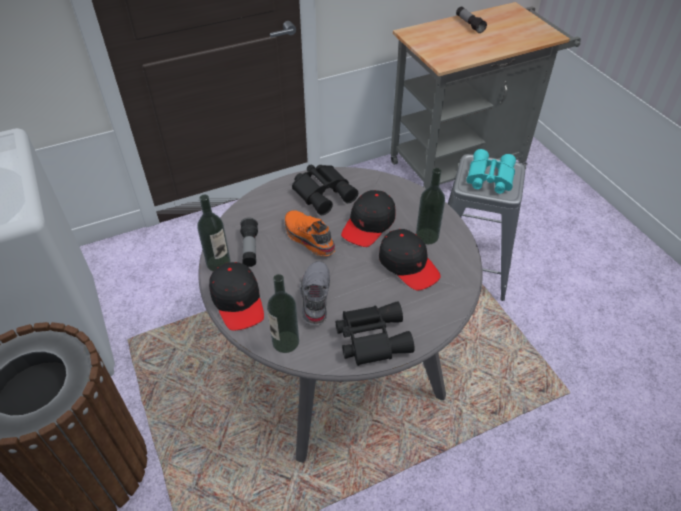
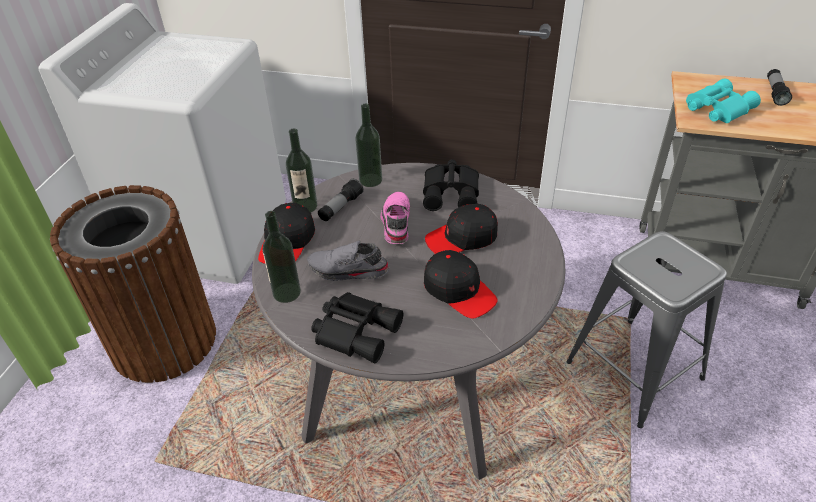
camera: 40 degrees right, 5 degrees down
(308, 238) = (395, 223): orange shoe -> pink shoe
(314, 296) = (348, 271): grey shoe -> grey shoe turned 120 degrees counterclockwise
(408, 265) = (459, 291): black cap -> black cap turned 45 degrees counterclockwise
(427, 236) = (506, 276): bottle -> bottle (370, 180)
(488, 178) = (665, 266): turquoise binoculars -> turquoise binoculars (716, 108)

